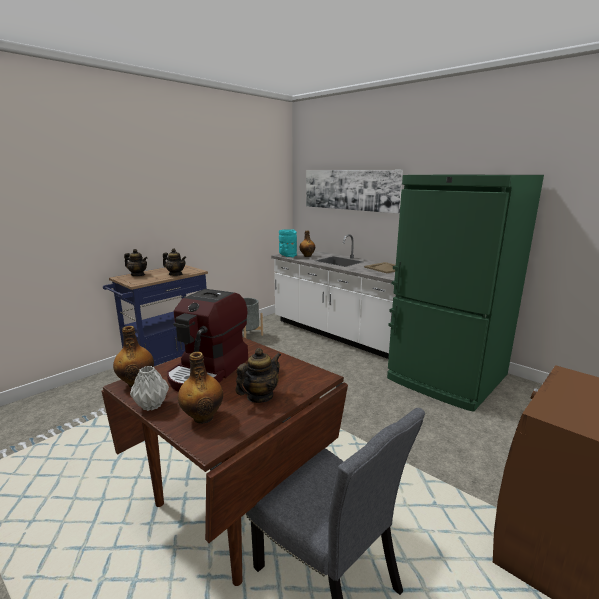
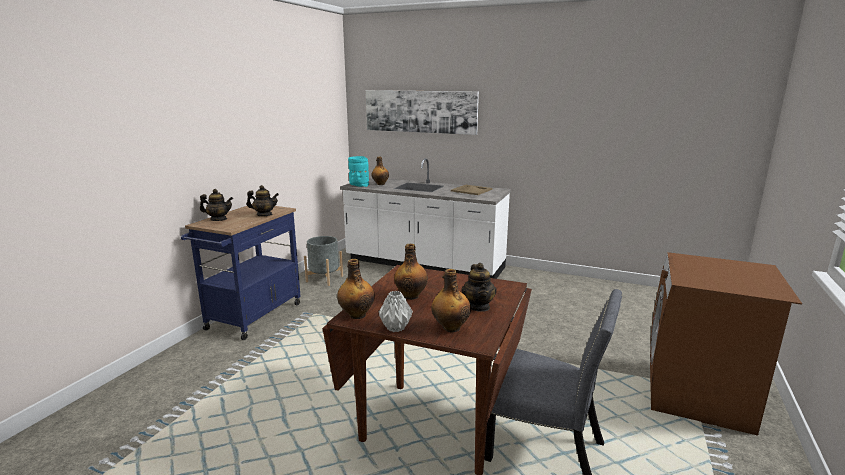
camera: 20 degrees left, 0 degrees up
(209, 371) = (411, 296): coffee machine -> bottle
(259, 396) = (478, 306): teapot -> teapot turned 150 degrees clockwise
(446, 376) = (543, 287): green fridge -> none

